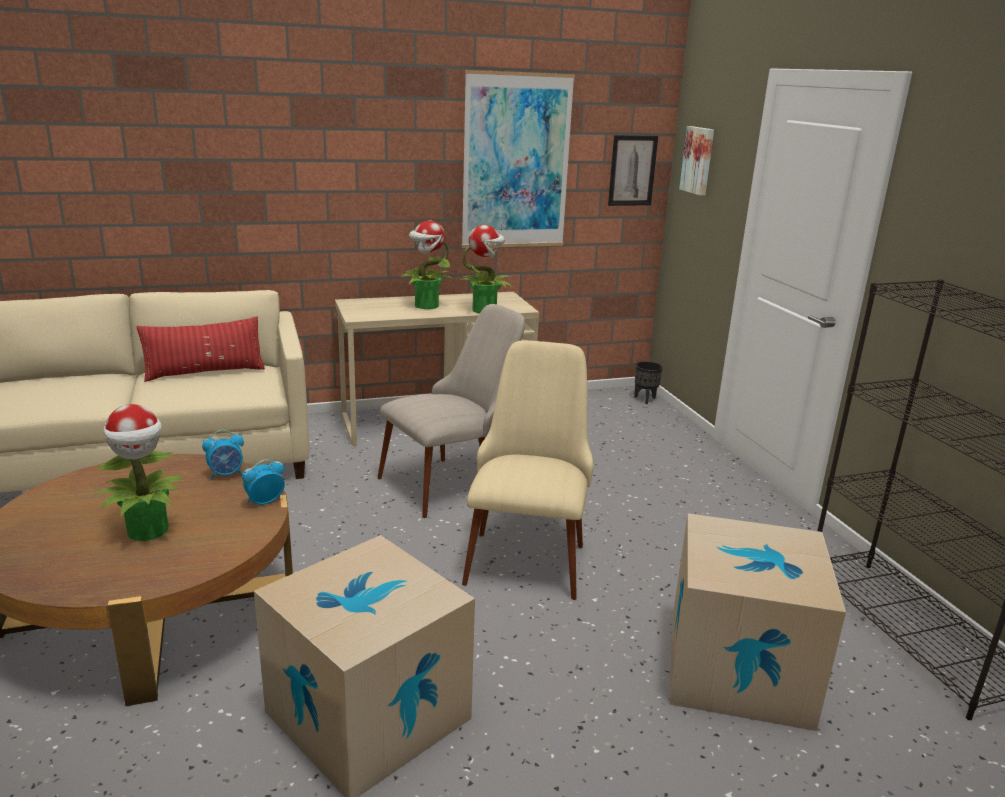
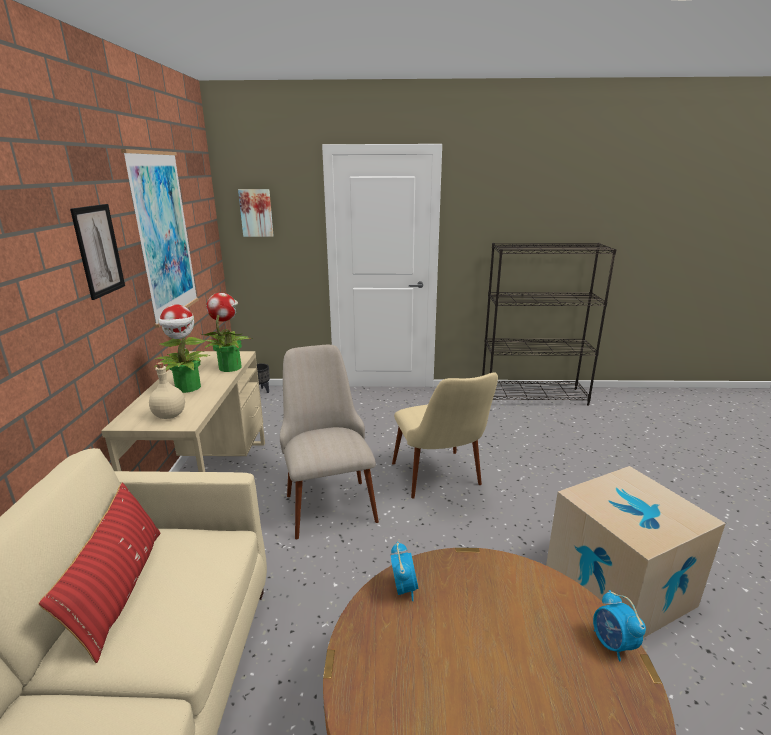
camera: 70 degrees left, 0 degrees up
(149, 531) = (520, 654): potted plant -> none
(264, 502) = (468, 562): alarm clock -> alarm clock (612, 644)
(367, 310) = (169, 416): none -> beige bottle
(528, 551) = (441, 482): beige chair -> beige chair turned 135 degrees counterclockwise
(632, 170) = (207, 229): picture -> picture (98, 250)
(738, 669) = (561, 444): cardboard box -> none

